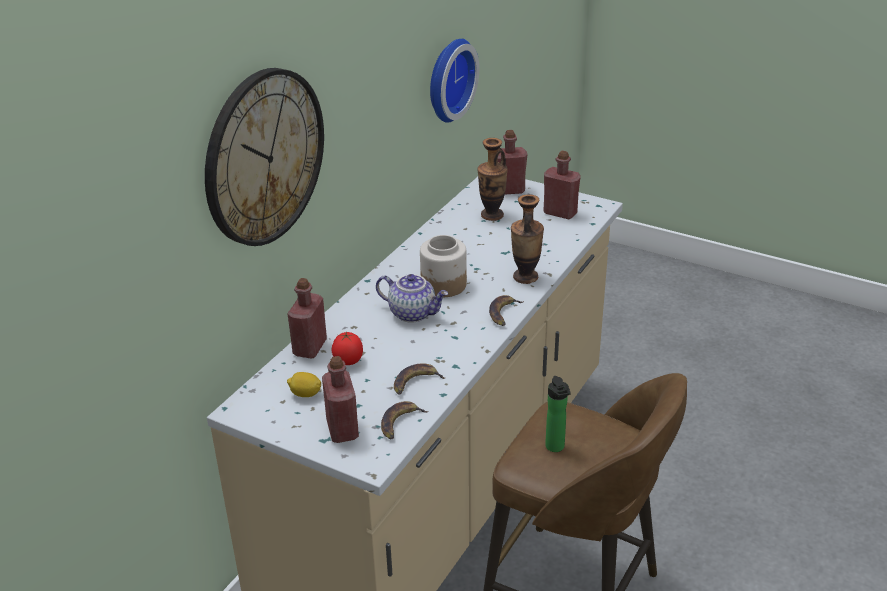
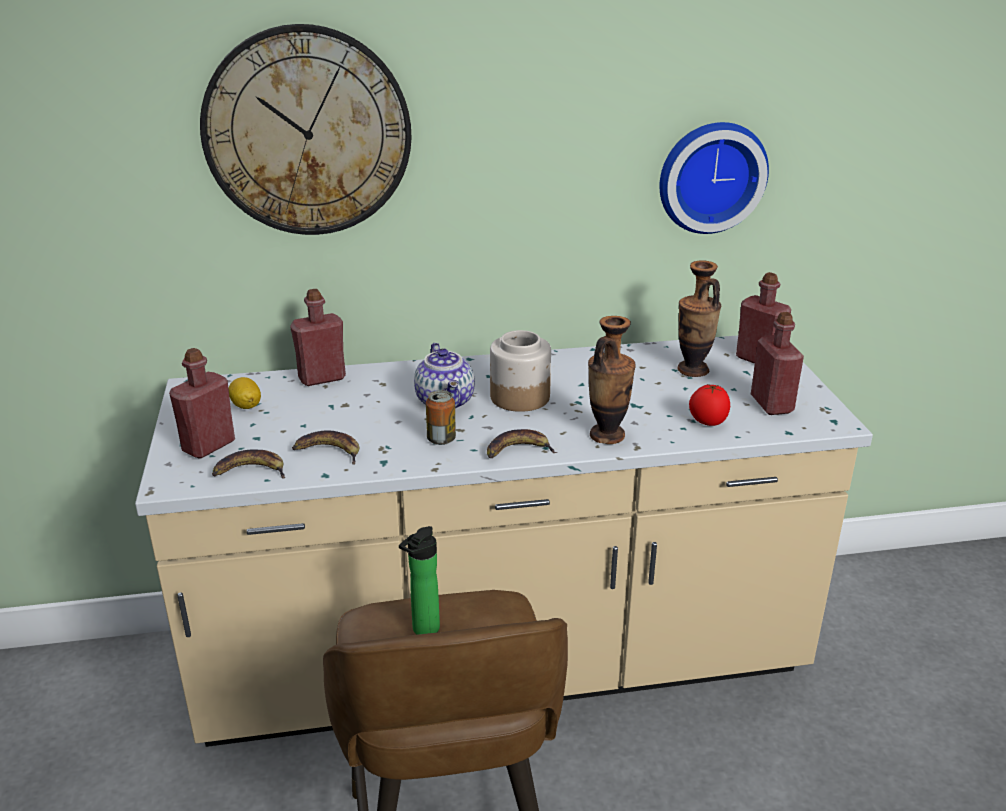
camera: 50 degrees right, 5 degrees down
(348, 362) = (321, 404): tomato -> tomato (707, 422)
(456, 334) = (441, 439): none -> can

